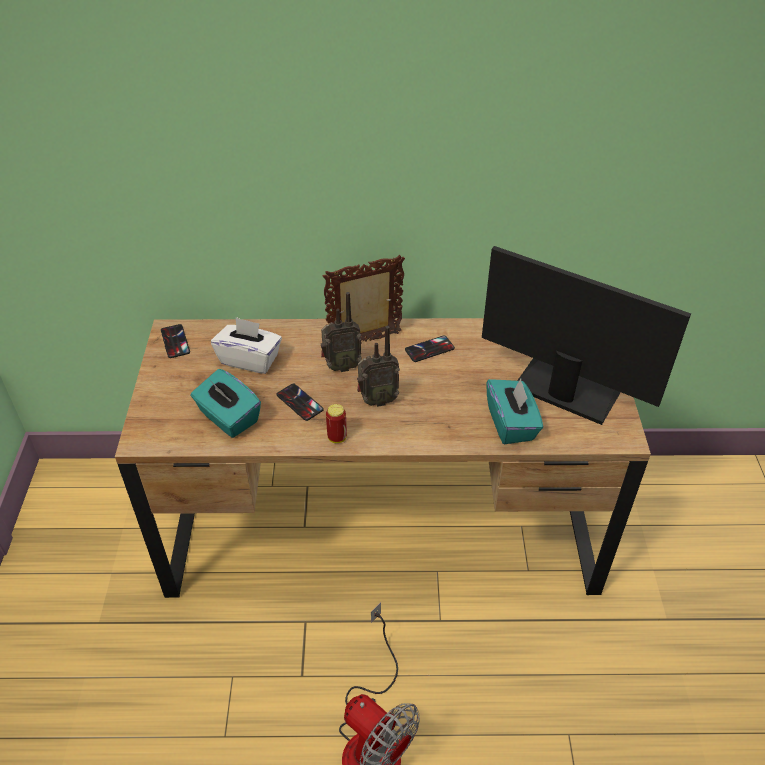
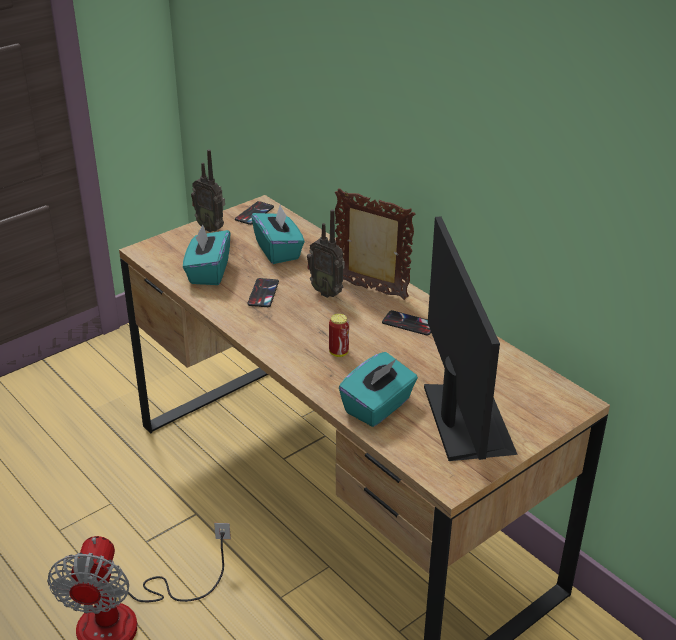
camera: 50 degrees right, 10 degrees down
(250, 359) = (278, 251): white tissue box -> turquoise tissue box
(337, 438) = (248, 327): can -> can (338, 353)
(377, 400) = (313, 326): radio -> radio (211, 227)

